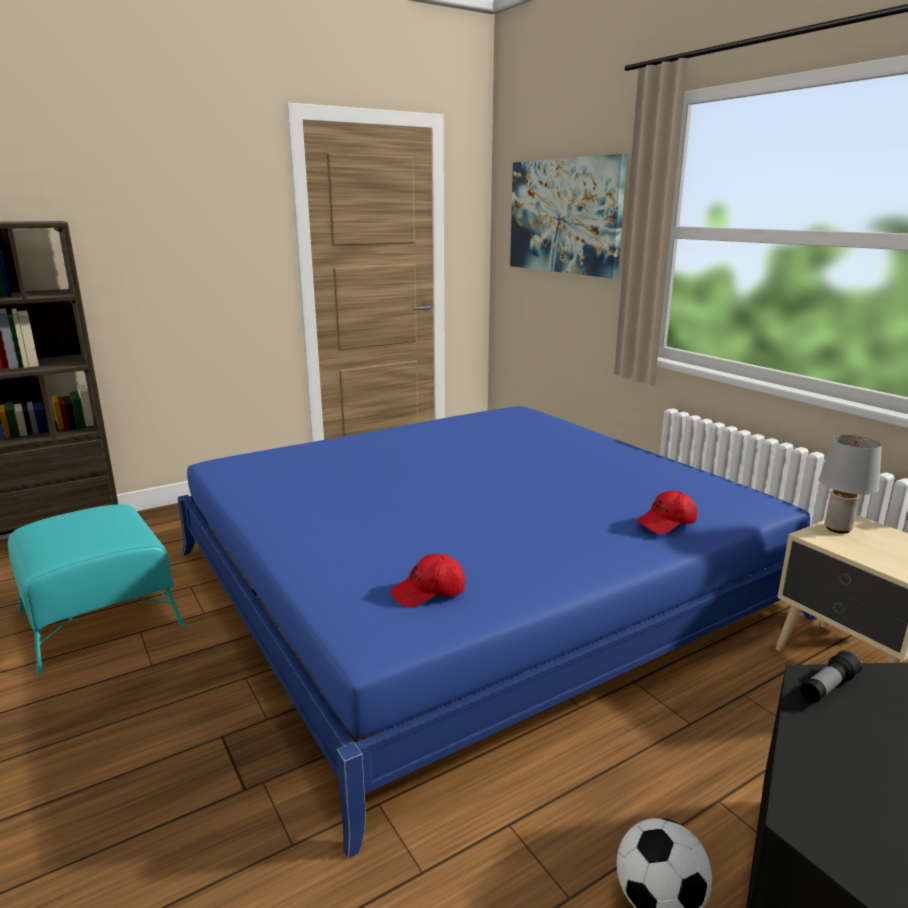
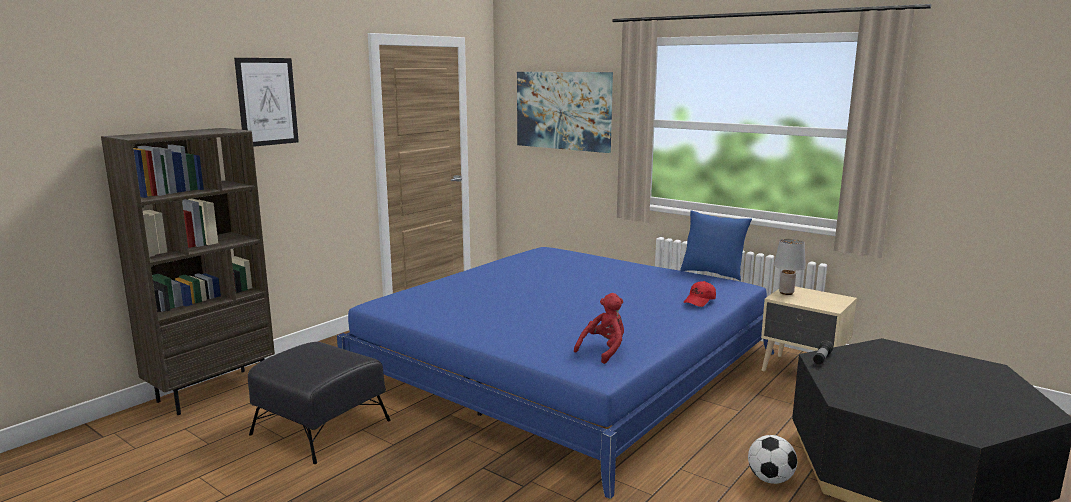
camera: 20 degrees left, 5 degrees down
(100, 617) = (321, 426): turquoise ottoman -> black ottoman
(129, 190) = (267, 101): none -> picture
(428, 593) = (604, 351): red cap -> red plush toy
(730, 475) = (712, 273): none -> blue pillow

